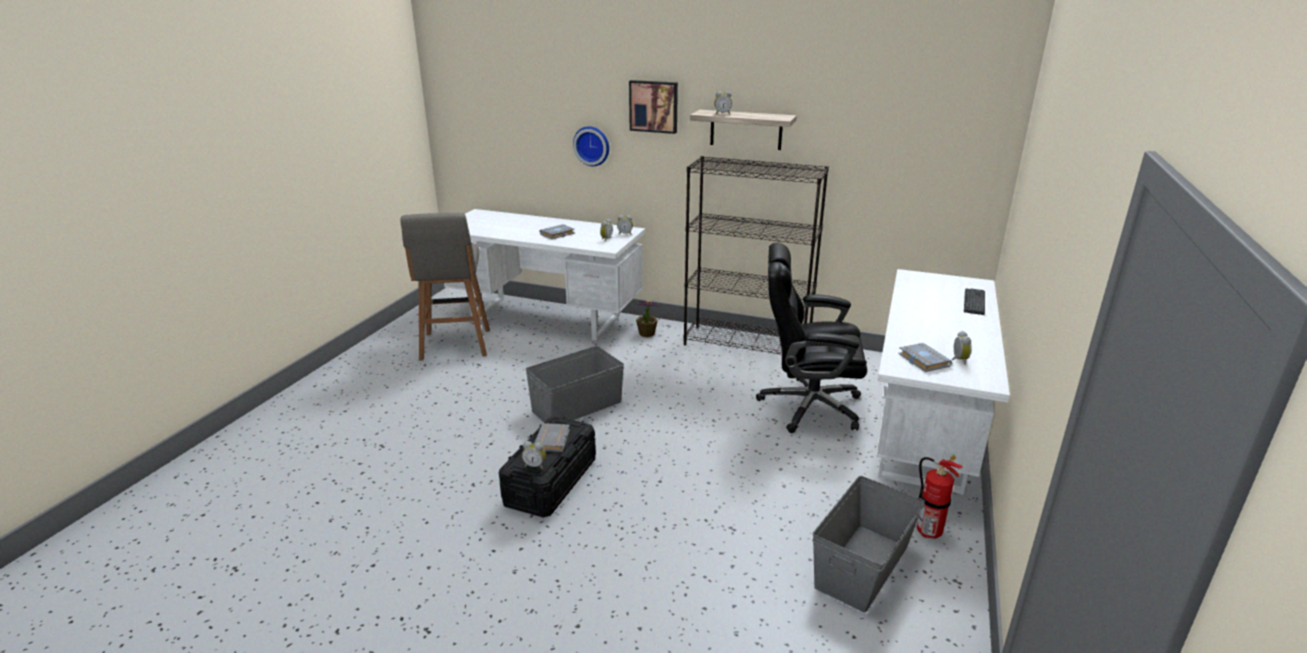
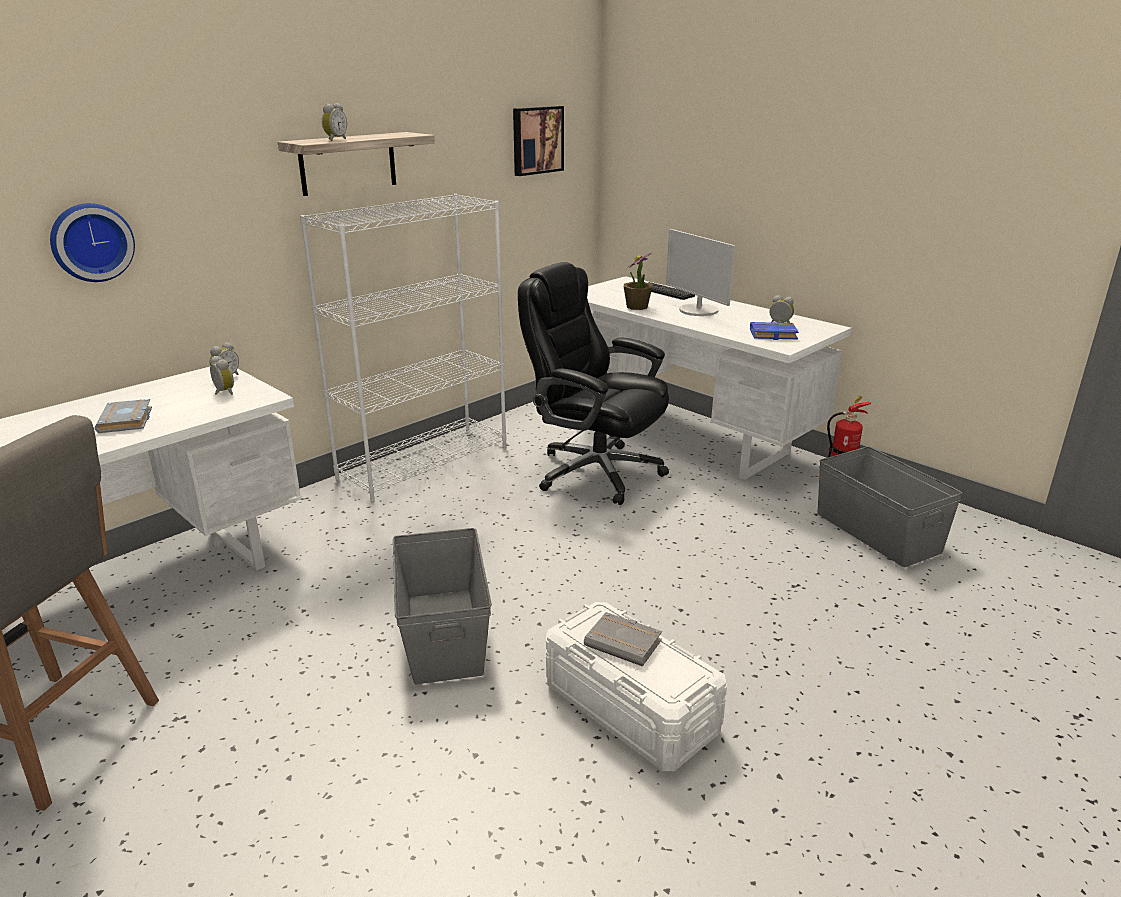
camera: 65 degrees left, 0 degrees up
(535, 466) = (686, 673): alarm clock -> none
(551, 482) = (630, 707): black storage box -> white storage box
(646, 333) = (303, 520): potted plant -> potted plant (637, 307)
(654, 106) = (201, 146): picture -> picture (536, 140)
(747, 344) = (424, 462): black bookcase -> white bookcase
(808, 406) = (595, 472): black office chair -> black office chair turned 90 degrees clockwise
(922, 360) = (772, 335): grey book -> blue book
(941, 322) = (698, 310): none -> monitor

